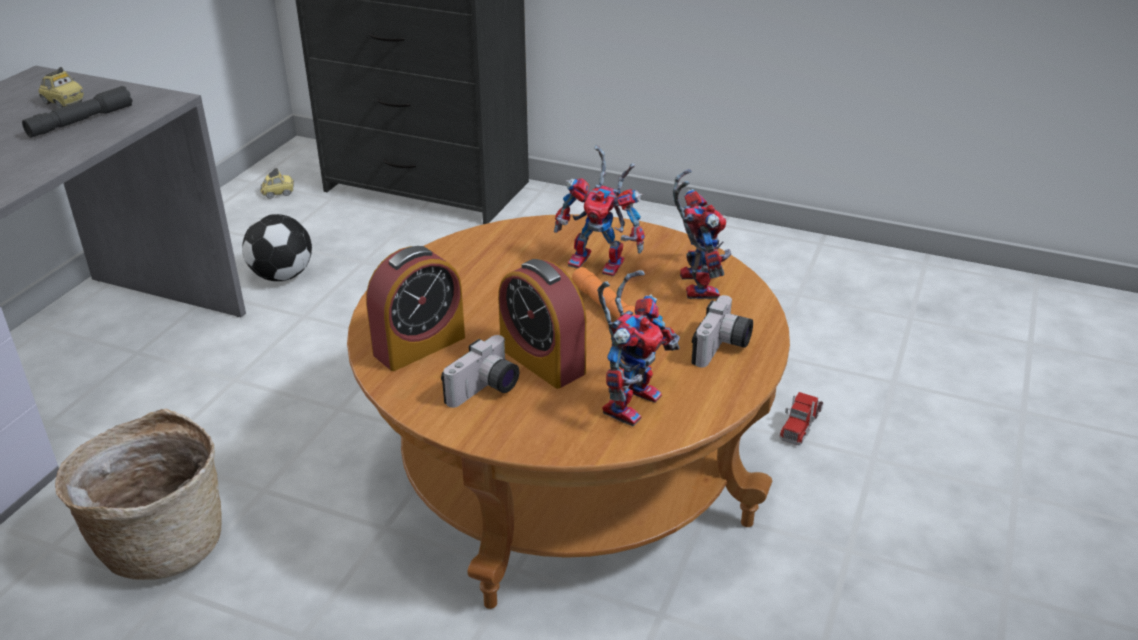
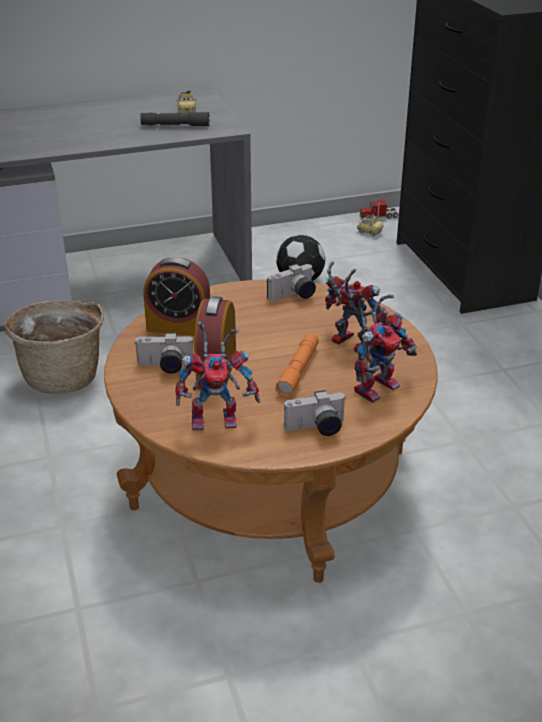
camera: 50 degrees right, 0 degrees up
(473, 251) = (294, 296): none -> camera
(603, 263) = (348, 343): toy robot -> toy robot turned 150 degrees clockwise
(801, 424) = (454, 558): toy truck -> toy truck (378, 217)

